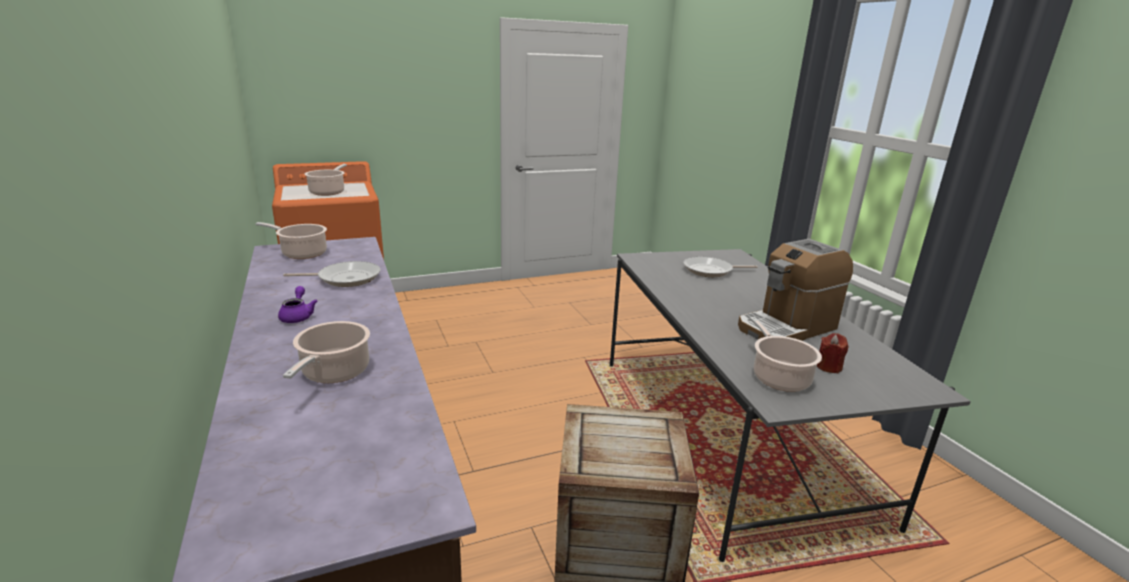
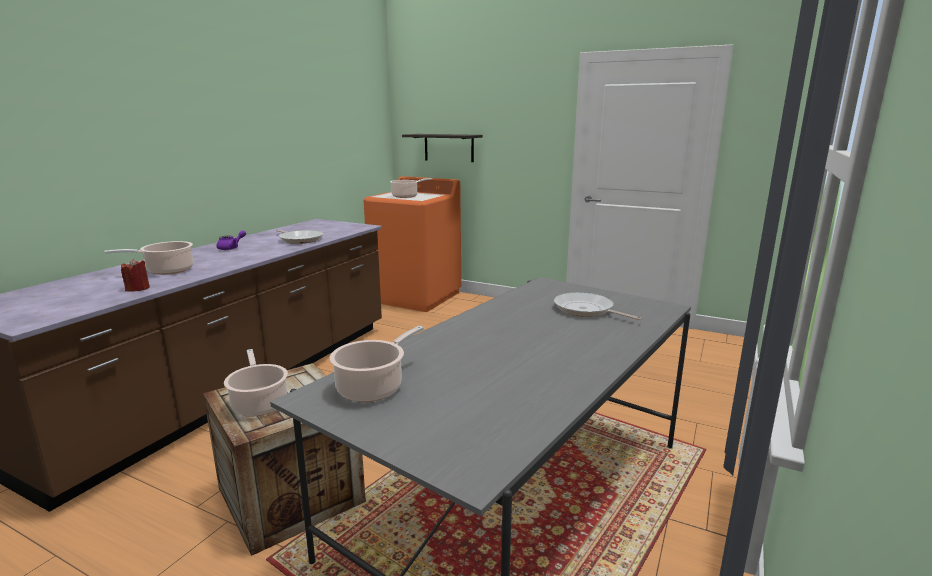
camera: 50 degrees right, 5 degrees down
(302, 253) = (321, 225): cooking pot -> cooking pot (259, 403)
(345, 122) = (449, 147): none -> shelf
(787, 327) = (507, 367): coffee machine -> none
(828, 367) = (437, 405): red candle -> red candle (137, 288)

